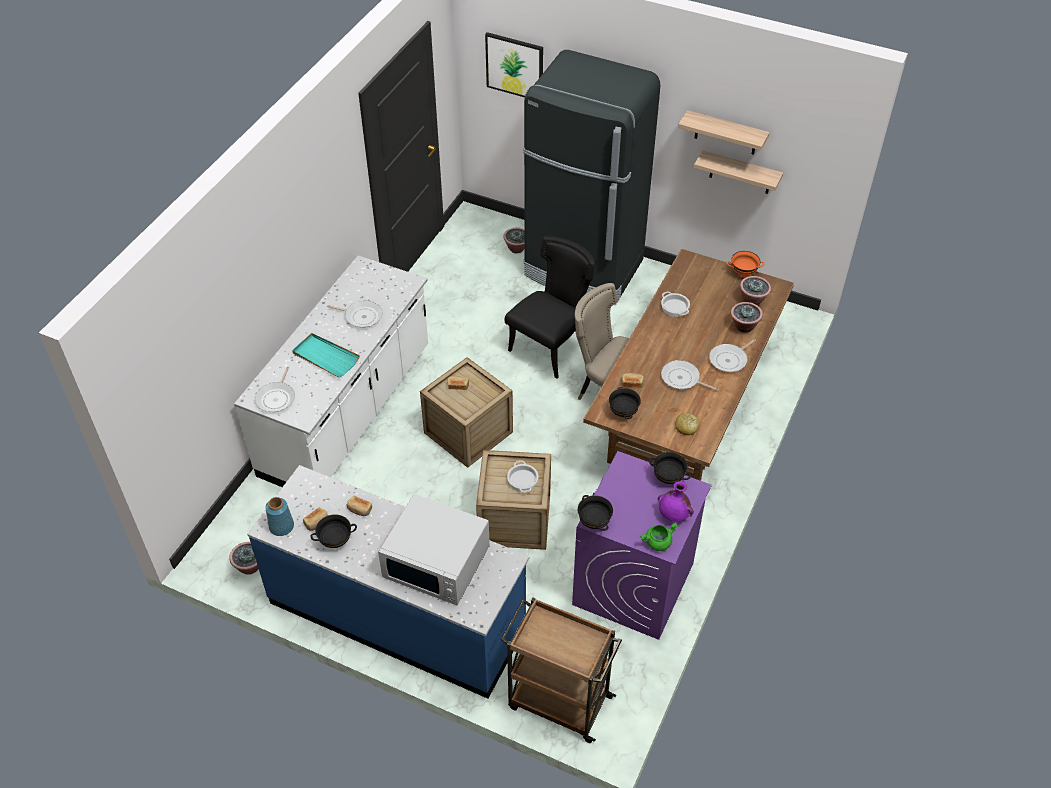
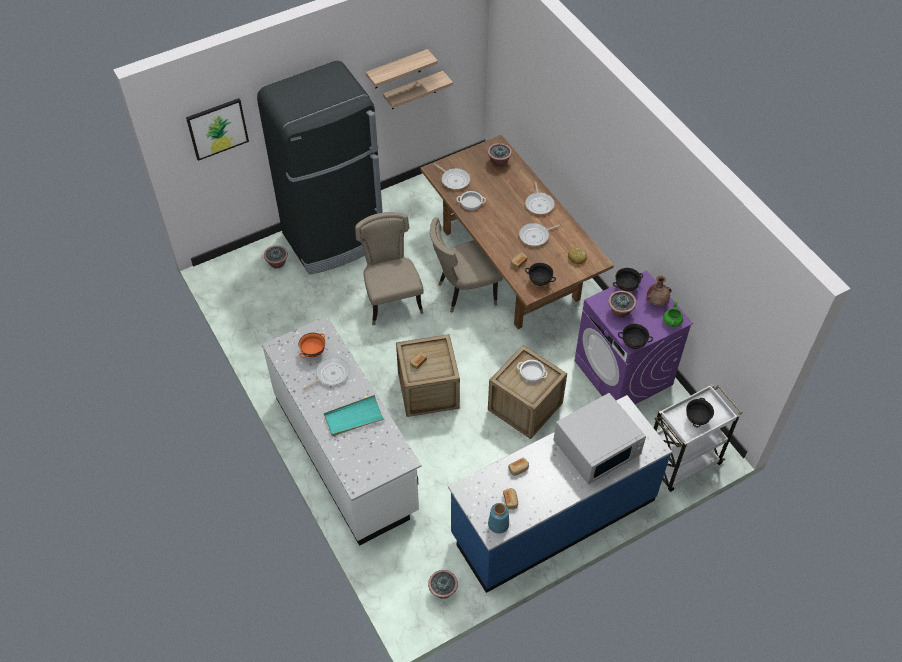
camera: 55 degrees left, 5 degrees up
(276, 398) = (369, 468): frying pan -> frying pan (454, 180)
(335, 542) = (536, 497): black bowl -> black bowl (697, 419)
(550, 347) = (391, 300): black chair -> beige chair
(558, 701) = (681, 463): brown cart -> white cart
(674, 515) = (657, 302): purple vase -> brown vase
(743, 273) = (471, 152): orange bowl -> orange bowl (313, 352)
(744, 326) = (517, 180): potted plant -> potted plant (620, 311)

